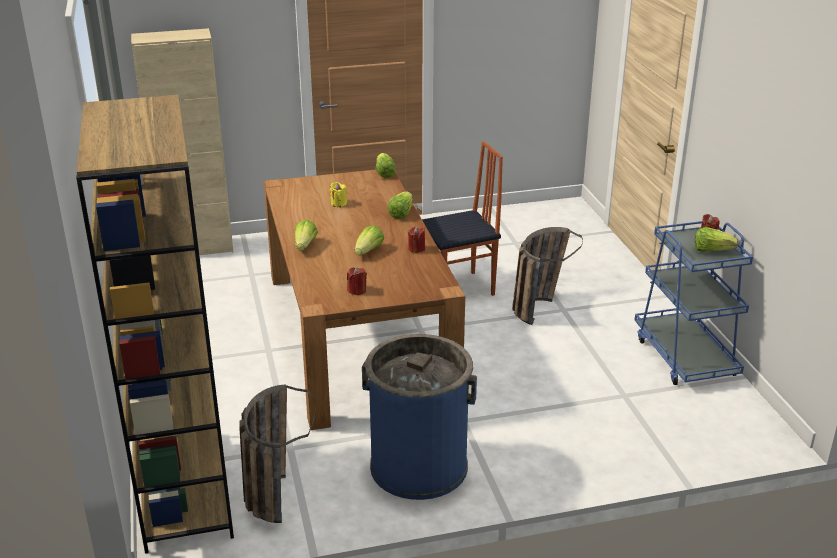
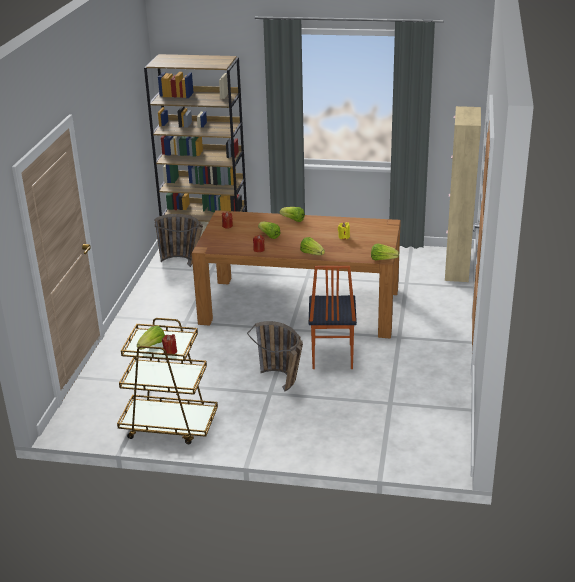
camera: 115 degrees right, 0 degrees up
(418, 466) = (163, 301): blue trash can -> none
(684, 356) = (168, 425): blue cart -> brown cart

